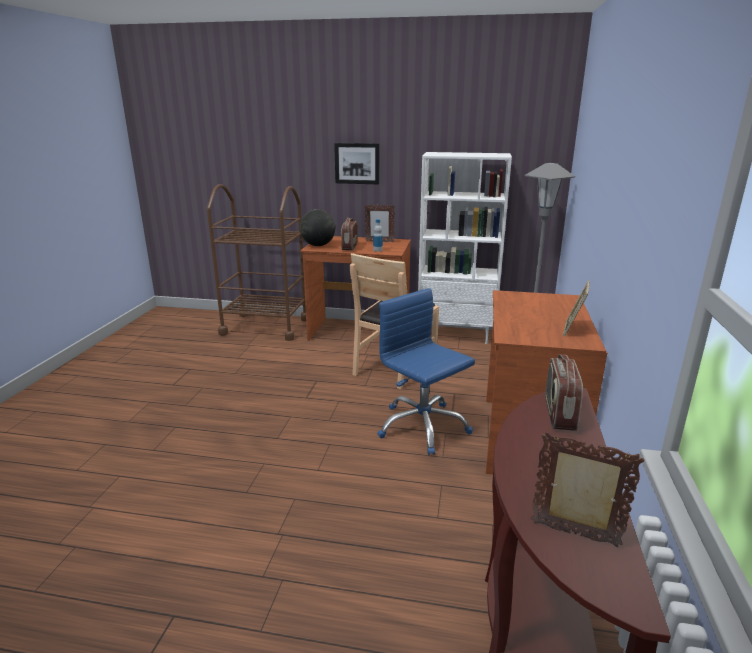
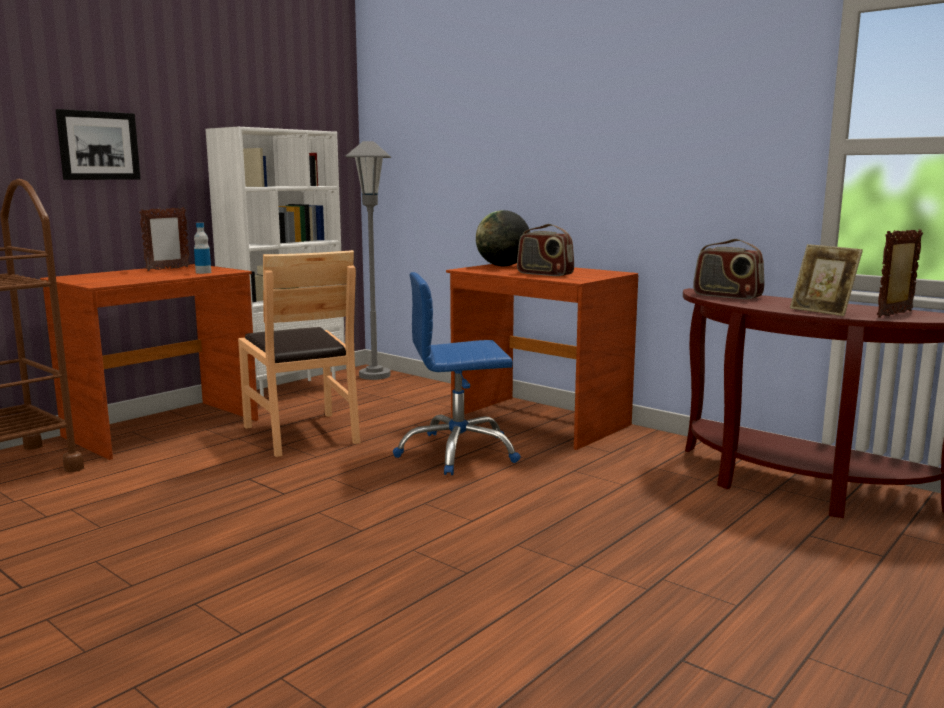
camera: 60 degrees left, 10 degrees down
(318, 245) = (96, 281): globe -> globe (503, 266)
(349, 247) = (151, 276): radio -> radio (544, 274)
(573, 329) = (585, 271): picture frame -> picture frame (822, 311)

